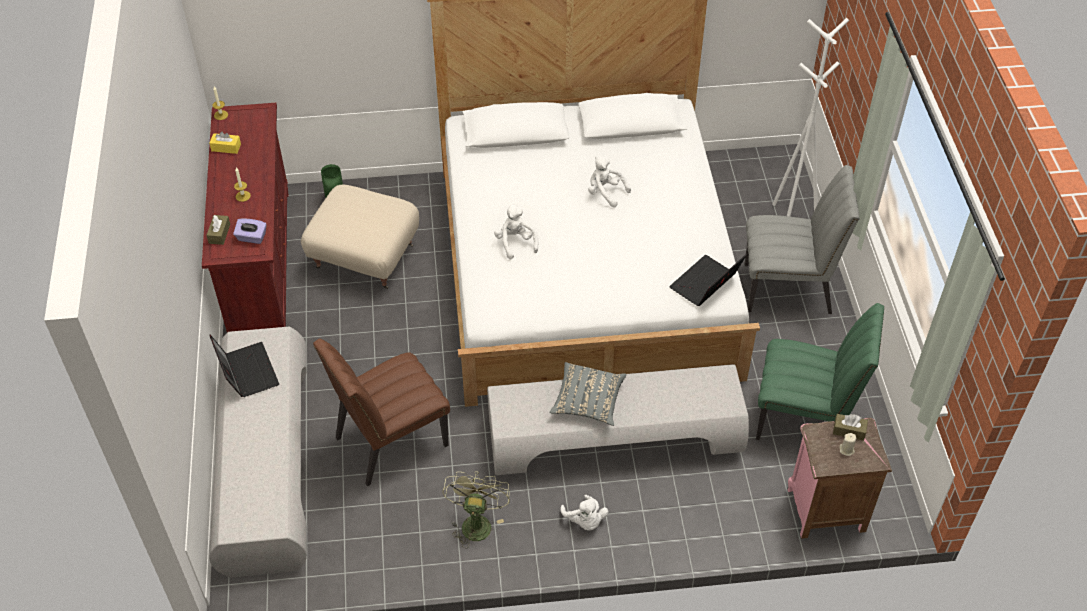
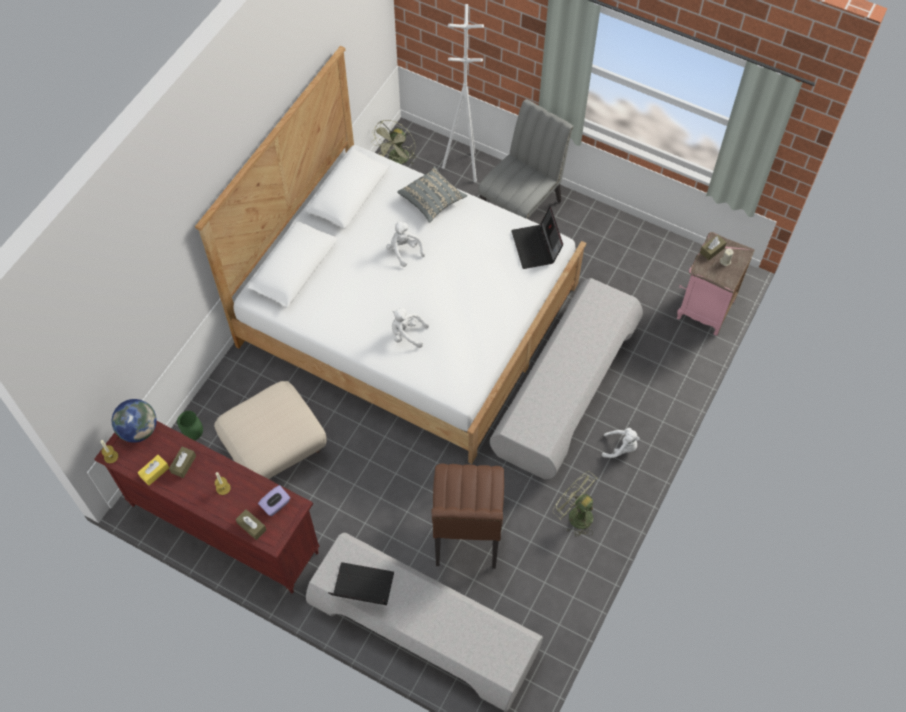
camera: 55 degrees left, 10 degrees up
(247, 160) = (183, 464): none -> brown tissue box
(258, 117) = (139, 430): none -> globe
(588, 401) = (558, 380): grey pillow -> grey pillow (432, 200)
(605, 192) = (404, 250): white plush toy -> white plush toy turned 75 degrees clockwise
(746, 168) = (397, 160): none -> green fan
(804, 421) = (632, 274): green chair -> none

